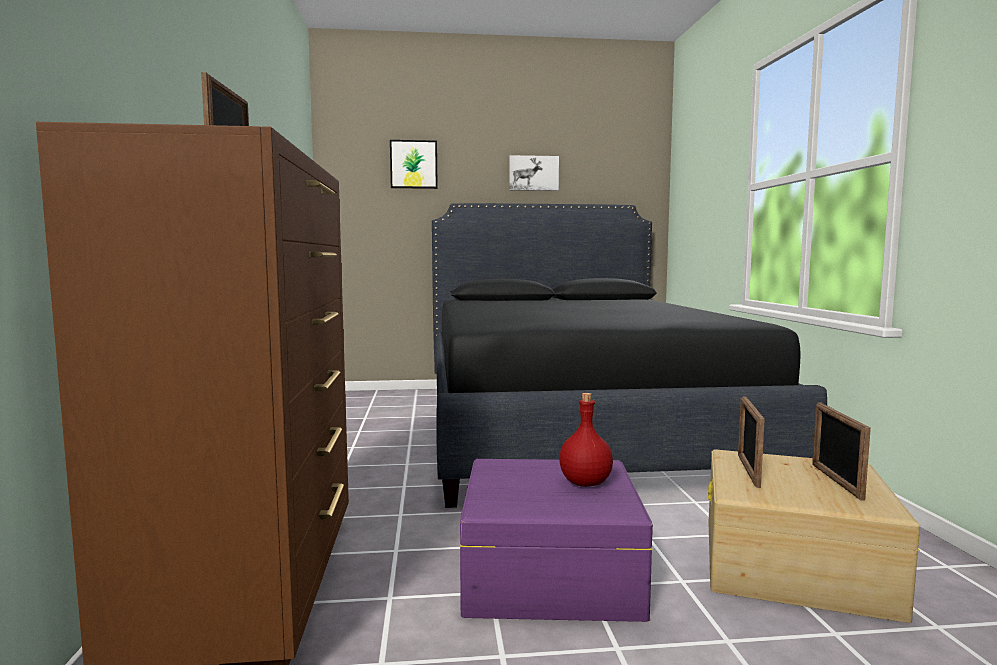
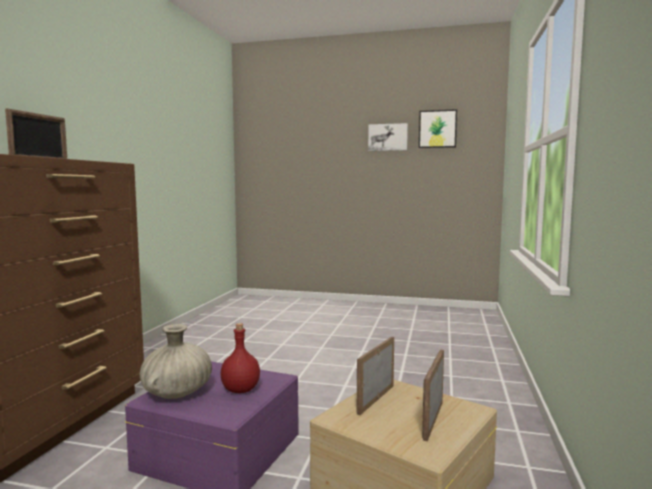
camera: 20 degrees right, 0 degrees up
(413, 164) = (299, 134): picture -> picture (437, 129)
(513, 497) = (177, 393): none -> beige vase
(574, 427) = (375, 340): black bed -> none

